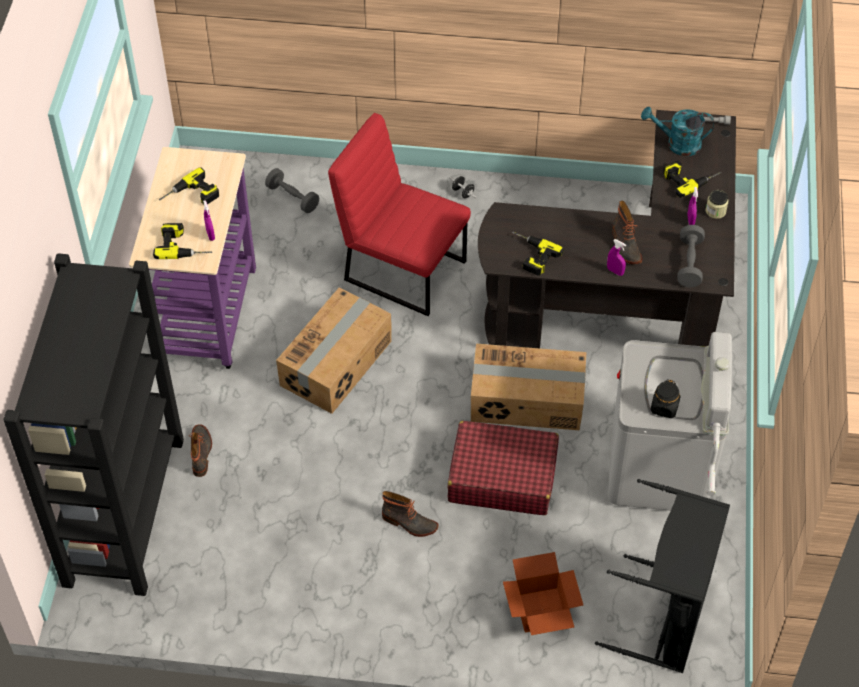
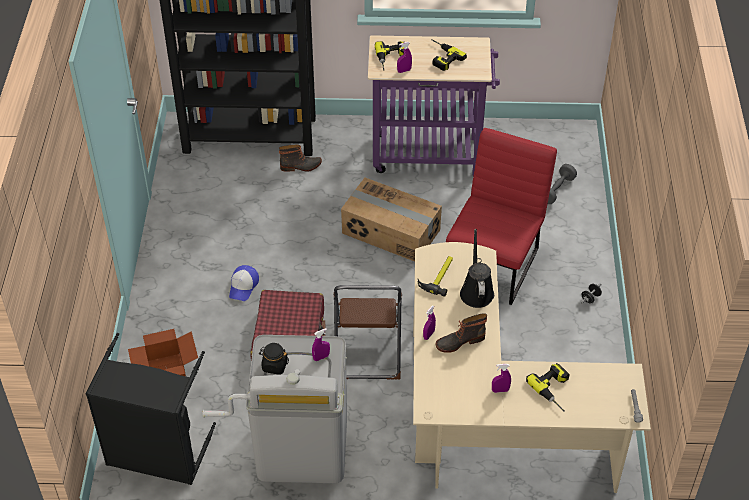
camera: 85 degrees right, 5 degrees down
(409, 523) = (243, 286): boot -> cap
(527, 400) = (367, 353): cardboard box -> brown step ladder
(530, 255) = (438, 276): power drill -> hammer
(554, 225) = (476, 291): none -> black watering can
(627, 300) = (488, 422): black desk -> beige desk
(652, 364) = (321, 357): none -> purple spray bottle
(677, 144) = (598, 380): turquoise watering can -> none
(689, 263) = (446, 389): grey dumbbell -> none
(715, 211) = (516, 410): jar -> none

